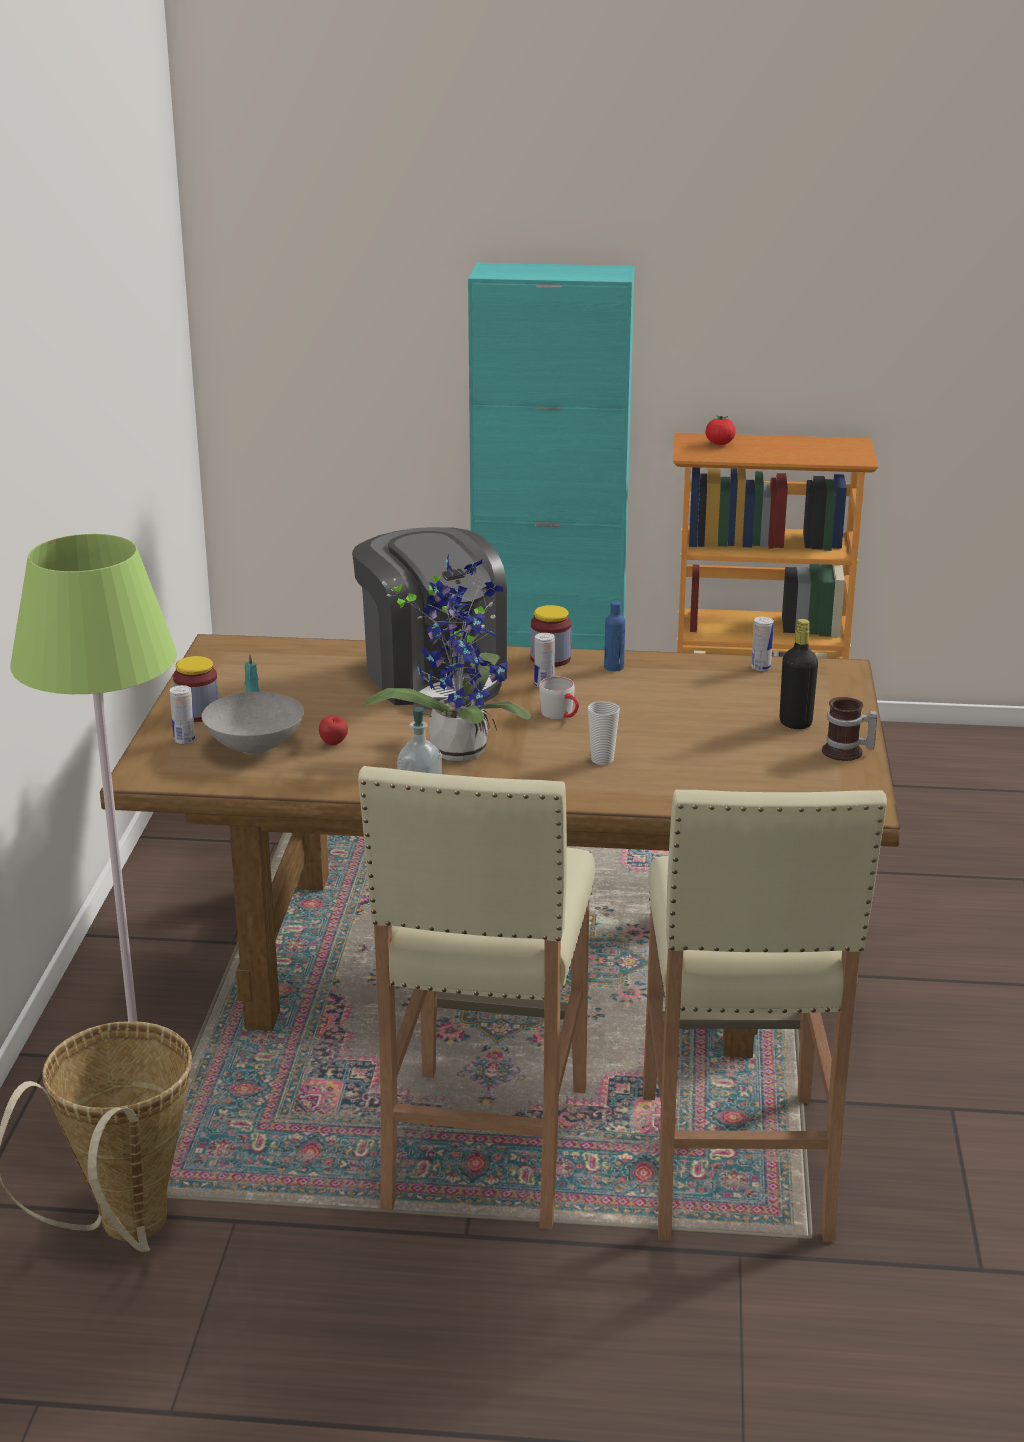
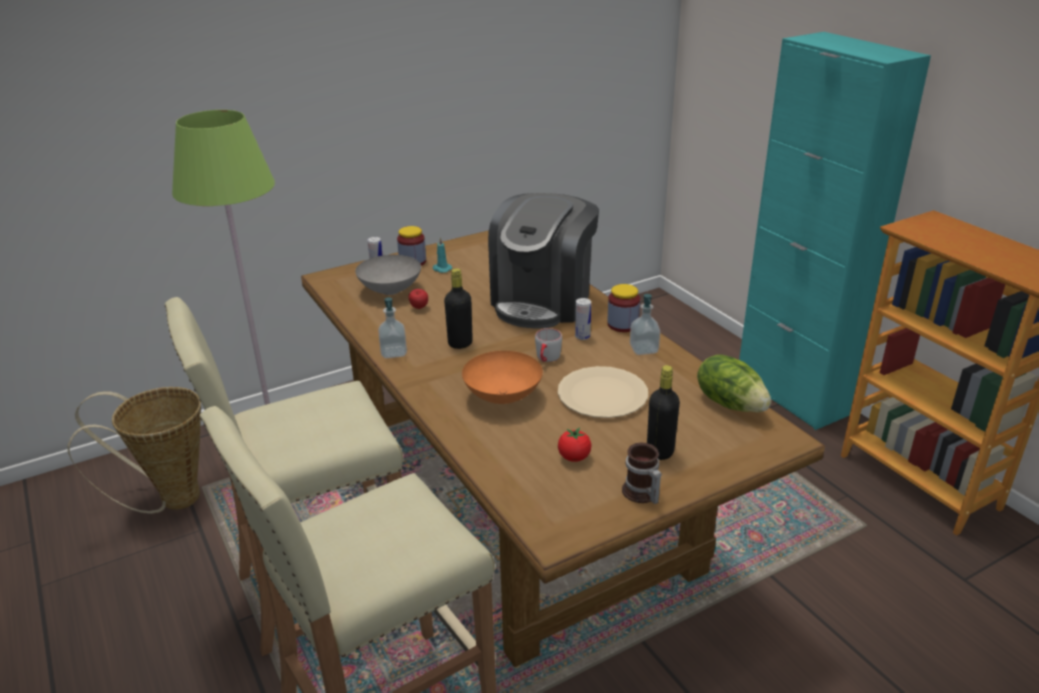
camera: 55 degrees right, 5 degrees up
(458, 747) = (460, 343): potted plant -> black bottle
(602, 760) = (501, 396): cup -> orange bowl
(614, 667) = (644, 349): blue bottle -> soap dispenser
(668, 714) = (602, 395): none -> beige plate
(719, 444) = (947, 229): tomato -> tomato (574, 457)
(760, 668) = (730, 403): can -> lettuce

